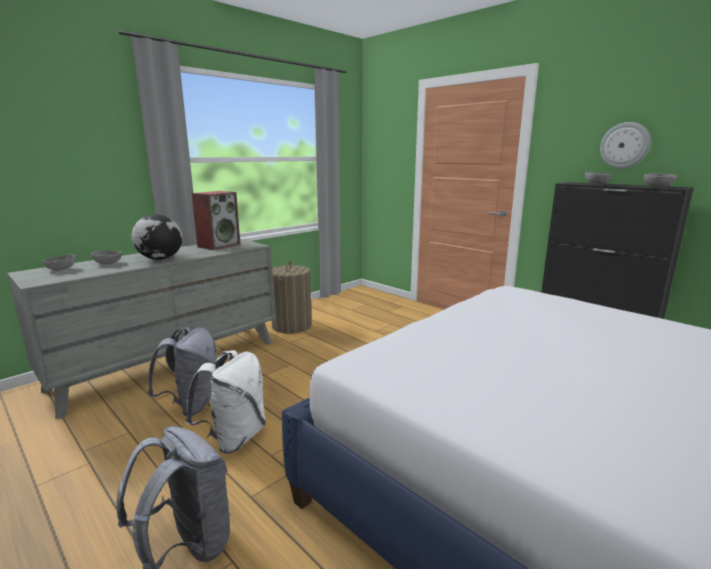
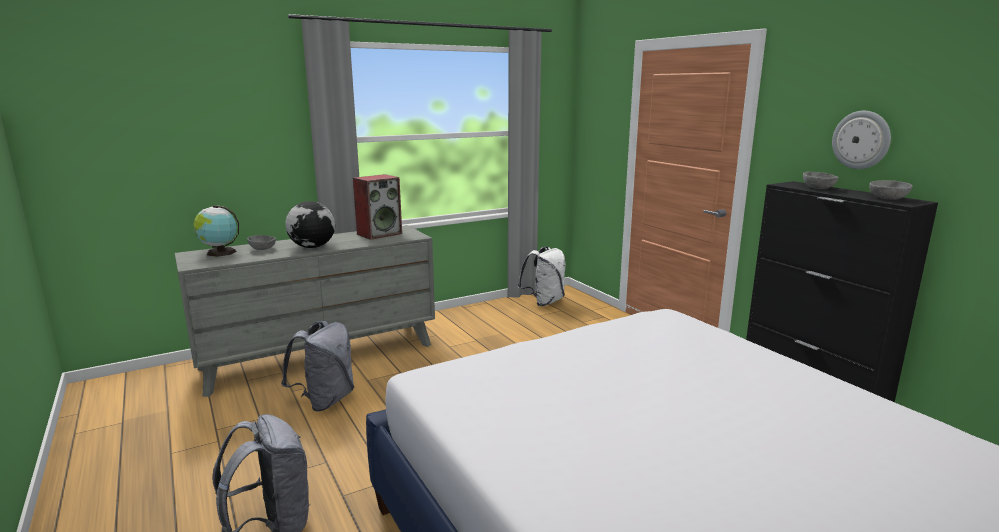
camera: 15 degrees right, 0 degrees up
(61, 269) = (219, 253): grey bowl -> globe
(234, 438) = (350, 439): white backpack -> white backpack (544, 302)
(291, 326) = (461, 328): laundry basket -> none

